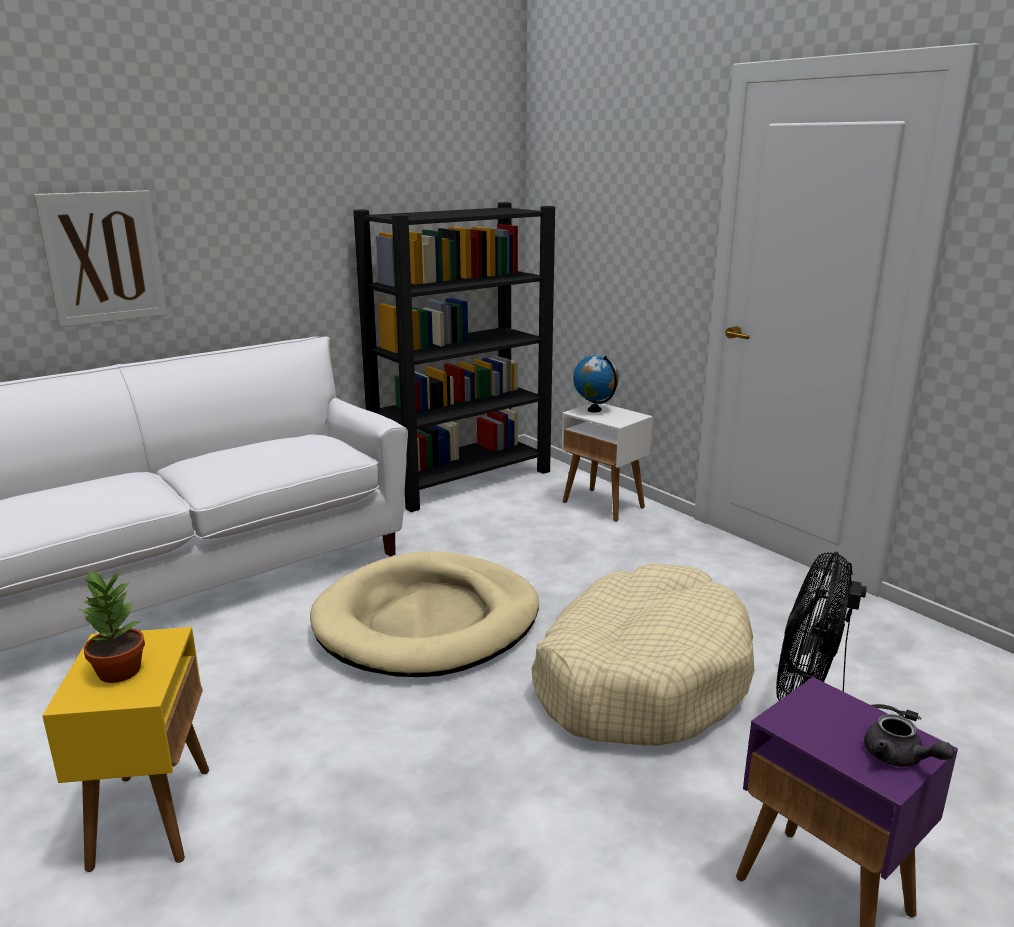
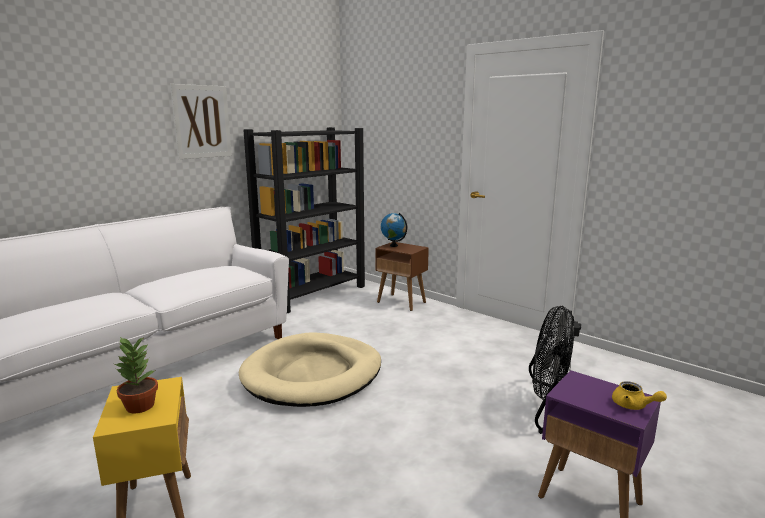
camera: 10 degrees left, 5 degrees down
(103, 257) = (86, 155): picture -> picture (201, 121)
(604, 505) = (402, 302): white side table -> brown side table
(641, 677) = (450, 393): beige dog bed -> none
(899, 758) = (633, 406): grey teapot -> yellow teapot

